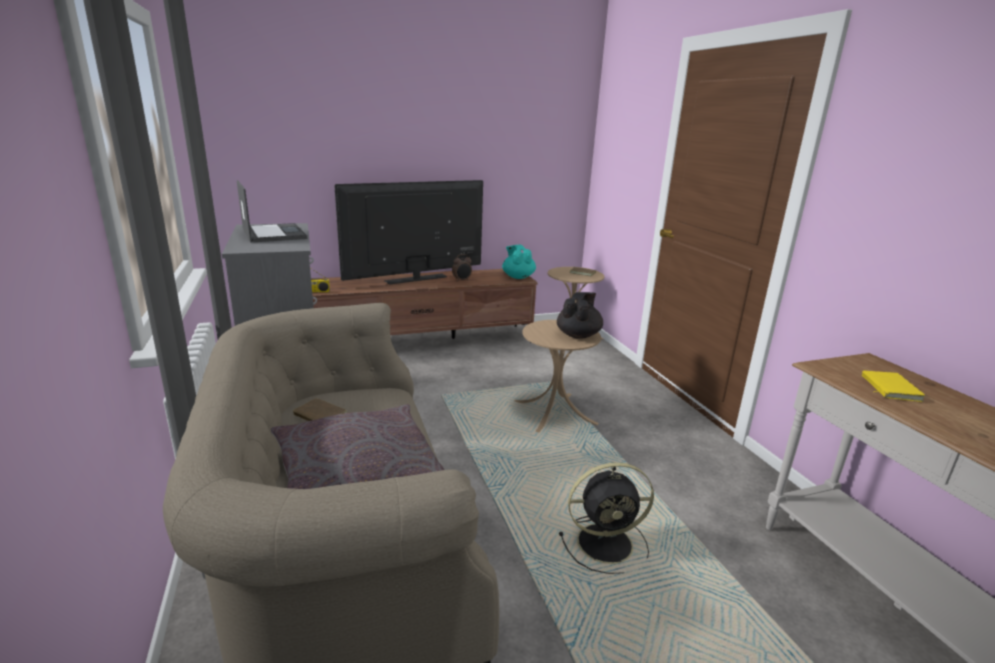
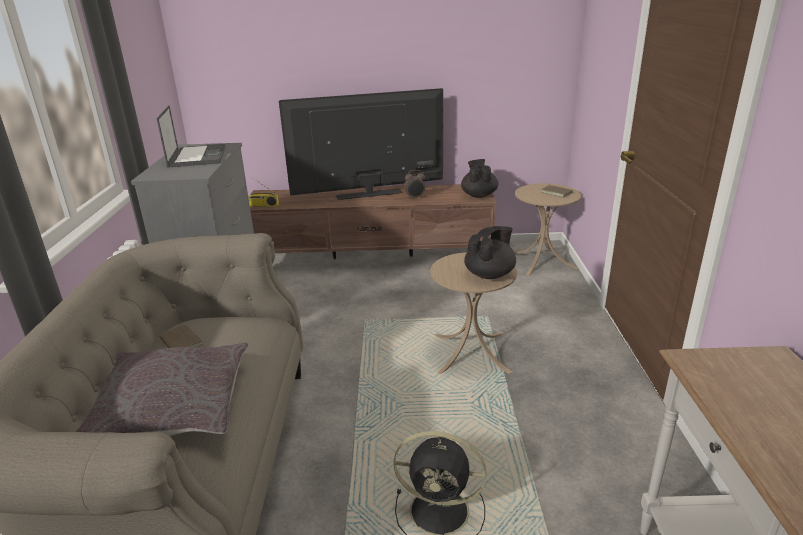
camera: 20 degrees right, 5 degrees up
(518, 277) = (479, 195): turquoise teapot -> black teapot
(888, 388) = (757, 403): yellow book -> none

